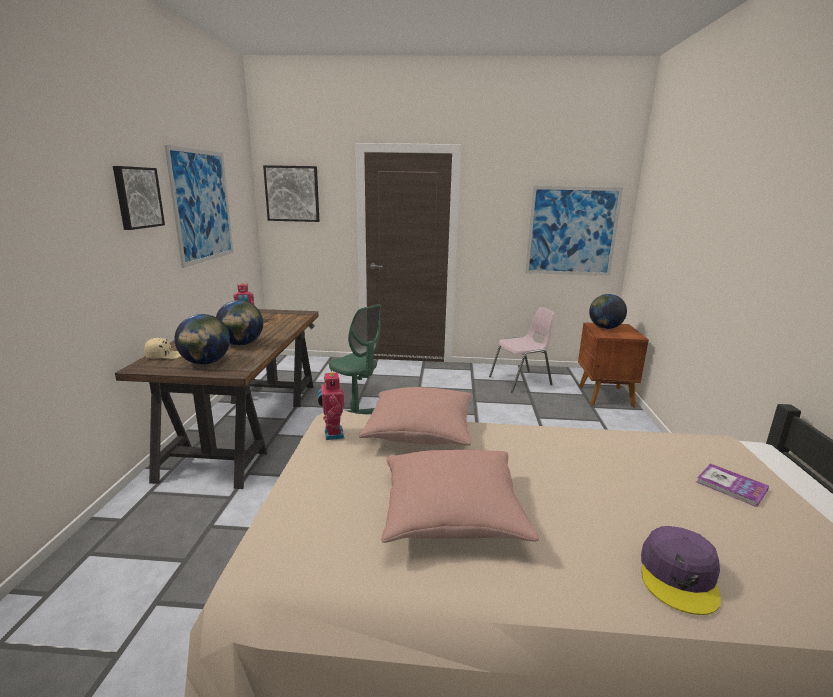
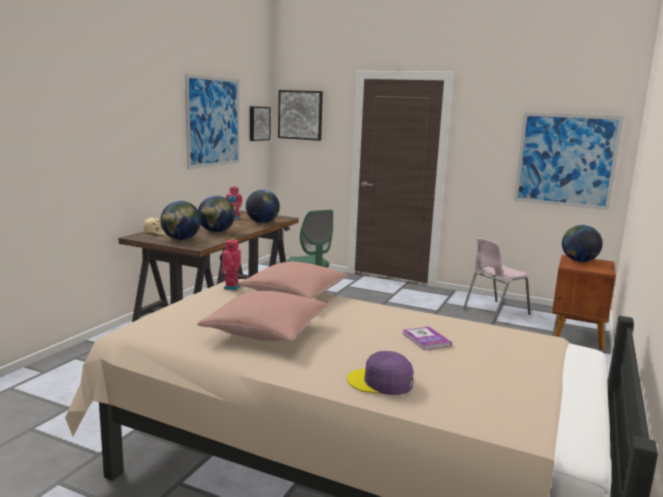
camera: 20 degrees right, 5 degrees down
(137, 197) = (156, 112): picture -> picture (258, 123)
(285, 323) = (262, 222): none -> globe
(521, 381) = (494, 311): pink chair -> pink chair turned 150 degrees clockwise
(679, 576) = (381, 382): purple cap -> purple cap turned 60 degrees clockwise
(731, 486) = (502, 358): book -> book (426, 339)

